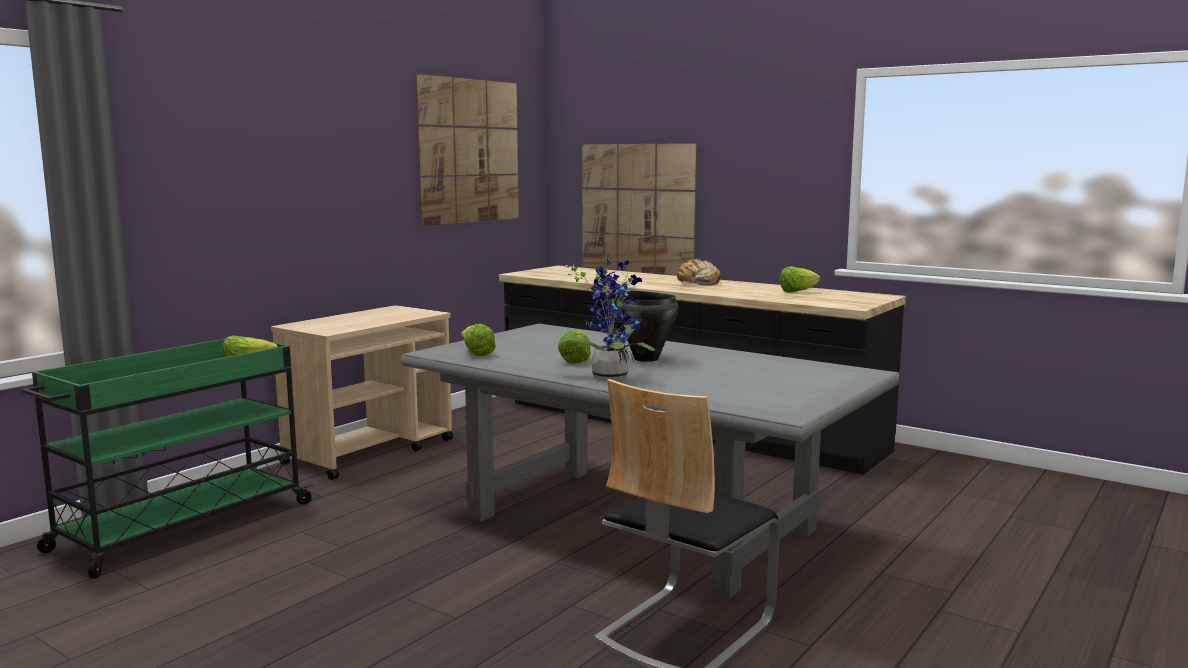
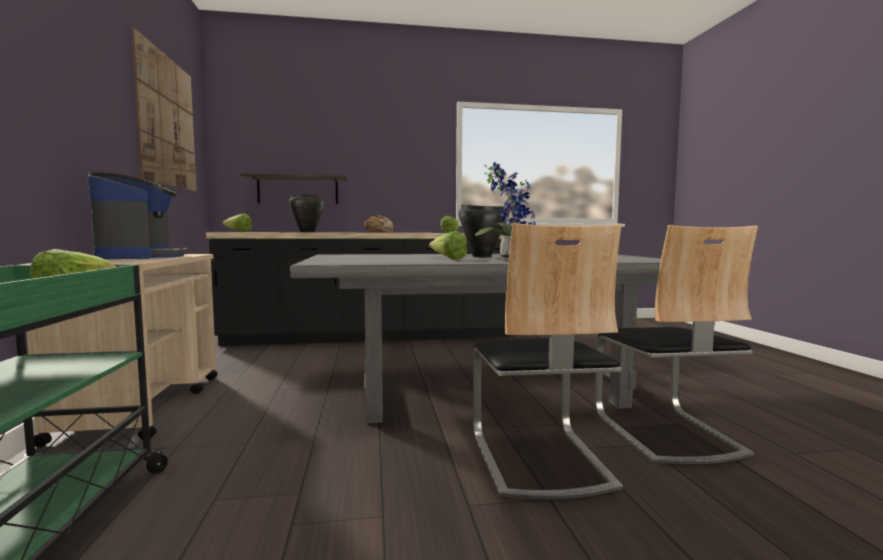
camera: 45 degrees left, 5 degrees down
(375, 316) = (141, 257): none -> coffee machine
(476, 353) = (359, 261): lettuce -> lettuce (238, 231)
(517, 595) = (538, 459): none -> chair
(598, 280) = (307, 232): none -> black cooking pot
(637, 212) = (298, 190): picture -> shelf

